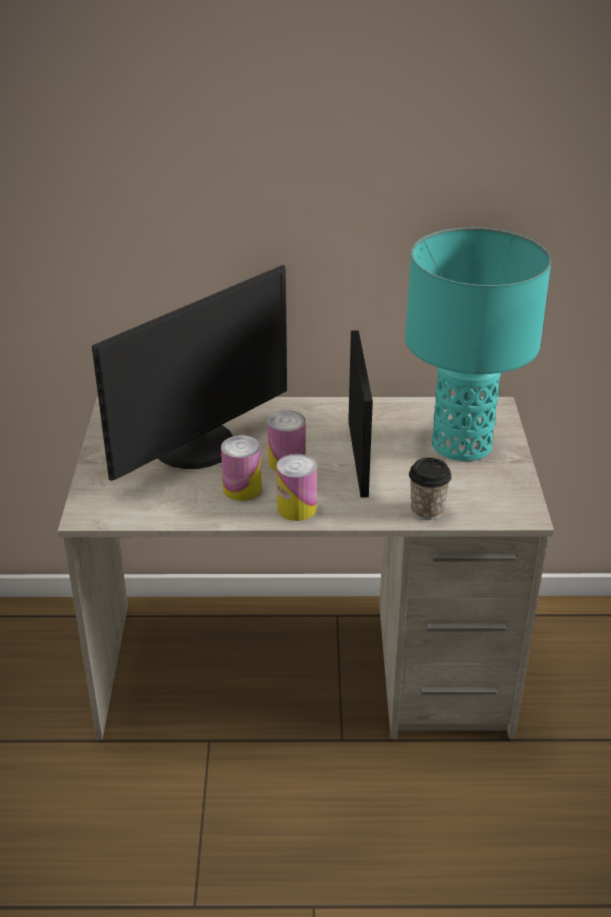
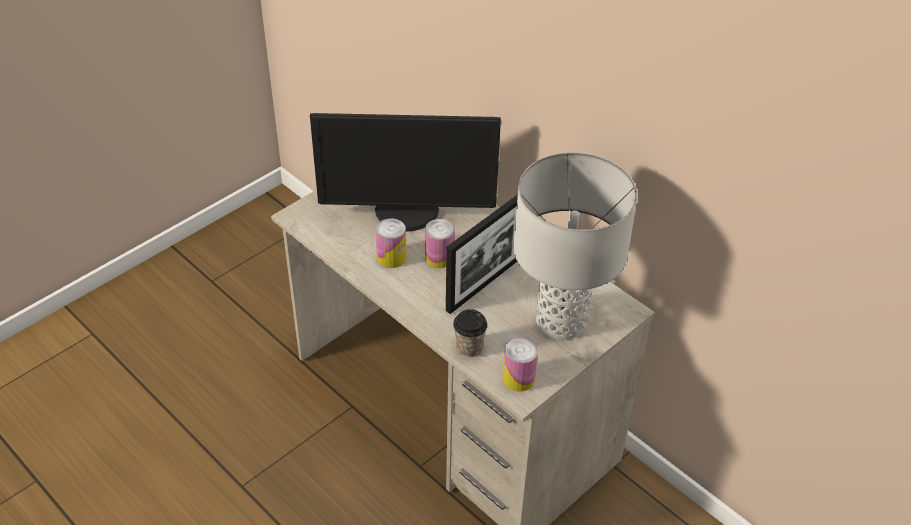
camera: 45 degrees right, 10 degrees up
(297, 508) = (401, 291): can -> can (518, 378)
(460, 444) = (560, 320): turquoise table lamp -> white table lamp

